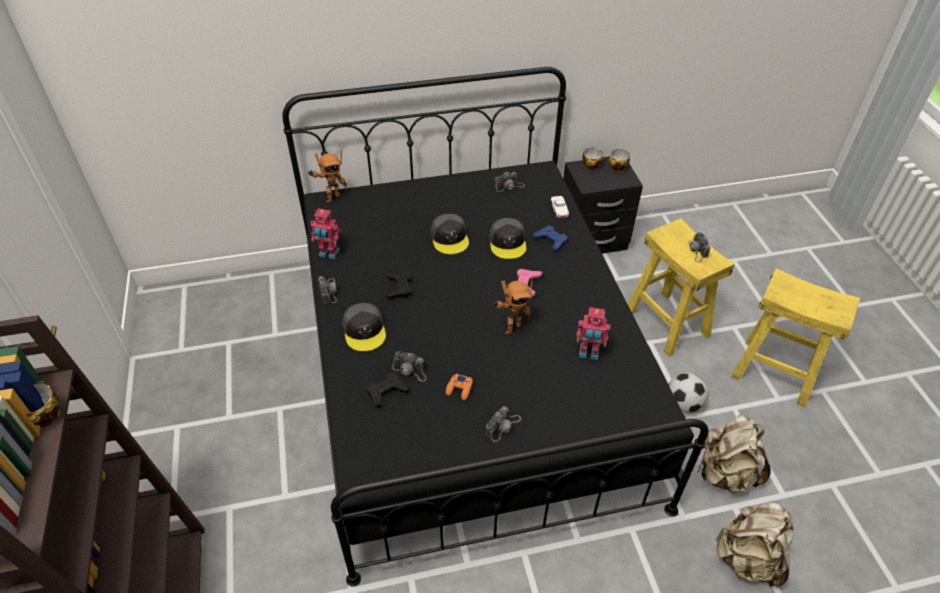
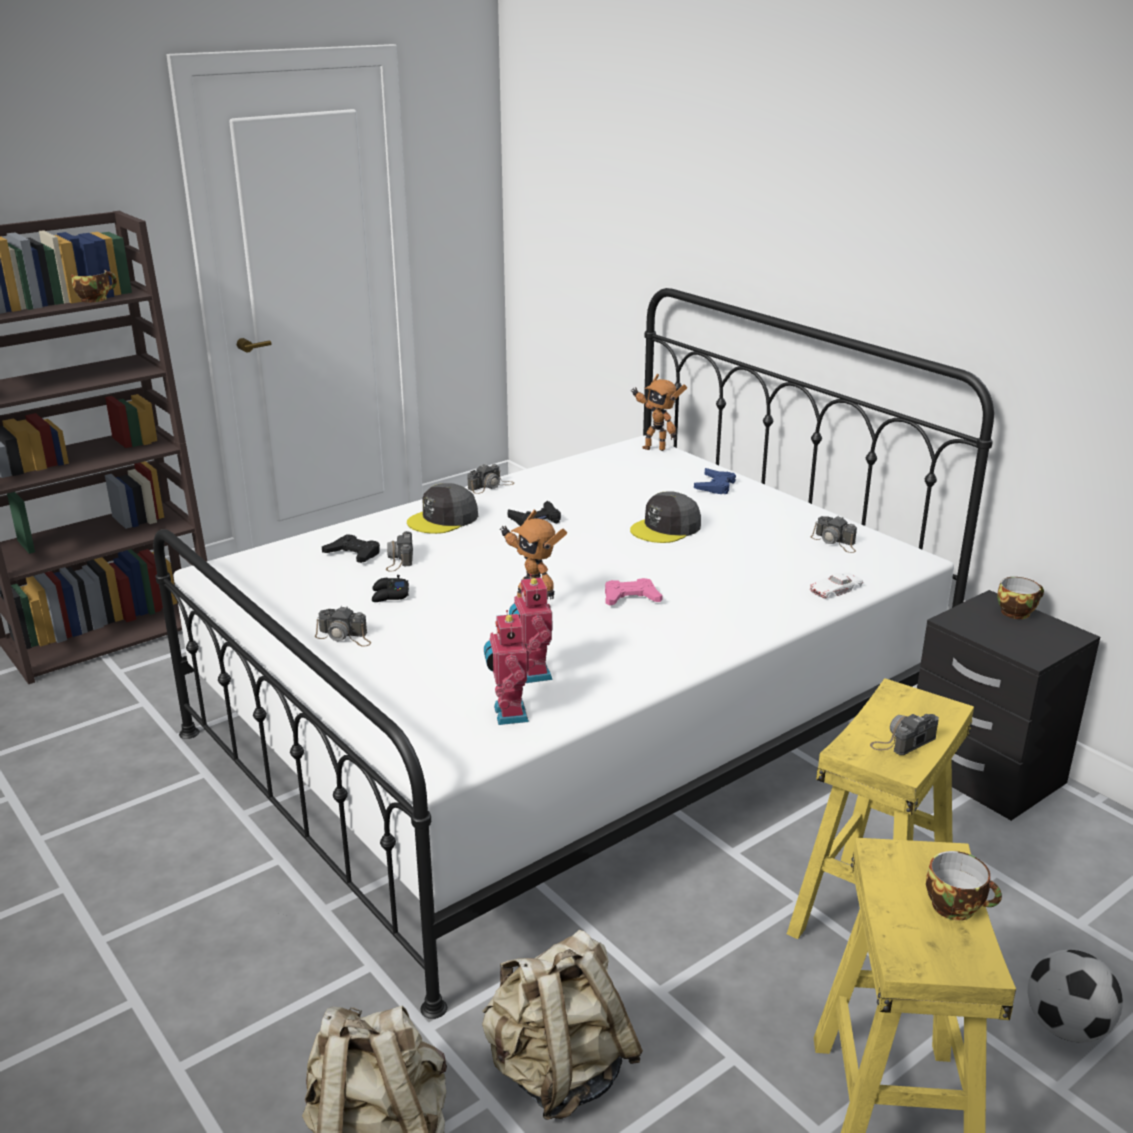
camera: 65 degrees right, 20 degrees down
(328, 253) = (554, 471): toy robot -> toy robot (508, 714)
(459, 389) = (389, 595): orange game controller -> black game controller
(469, 372) = (566, 727): black bed -> white bed
(508, 242) = (705, 567): grey cap -> none
(550, 240) = (750, 597): blue game controller -> blue game controller (715, 486)
(618, 167) = (1053, 637): cup -> cup (957, 906)
(683, 404) = (684, 977): football -> football (1066, 1027)

